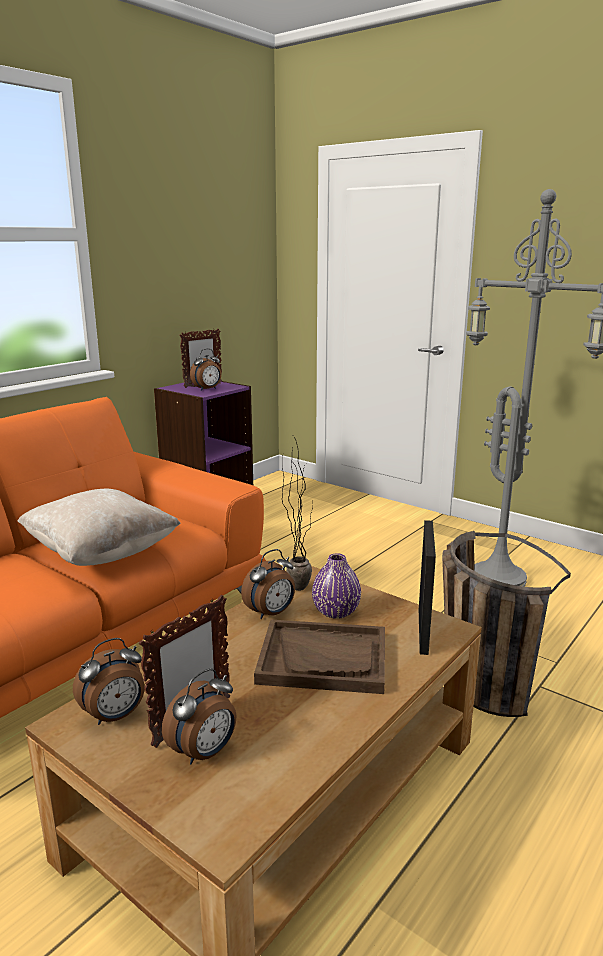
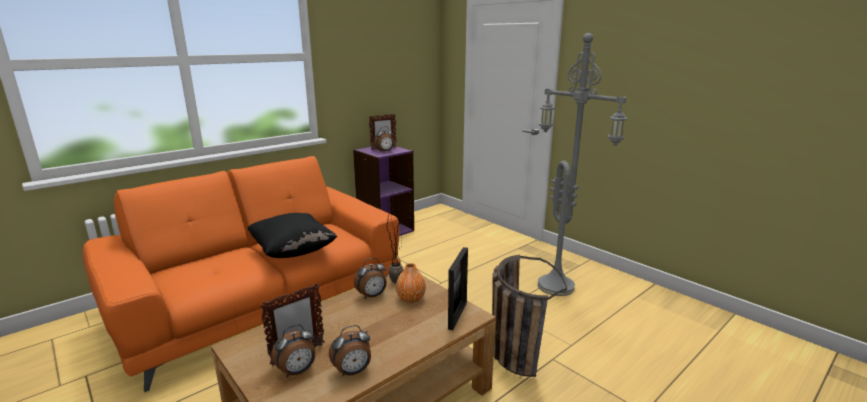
camera: 10 degrees right, 0 degrees up
(101, 554) = (293, 251): beige pillow -> black pillow
(115, 716) = (259, 346): alarm clock -> alarm clock (353, 372)
(323, 659) = (389, 326): brown tray -> none
(336, 611) = (411, 298): purple vase -> orange vase

